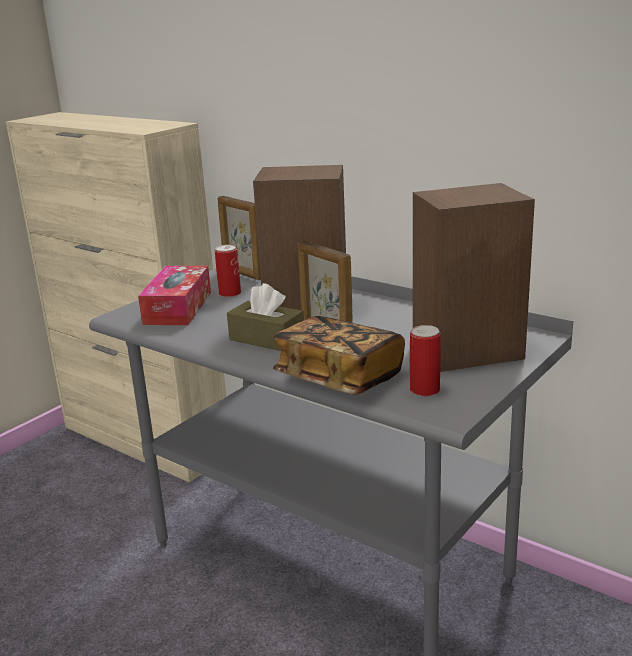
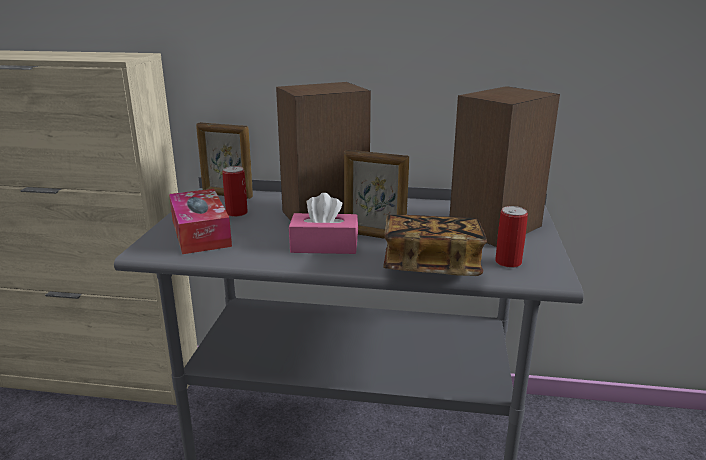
camera: 30 degrees left, 0 degrees up
(266, 339) = (324, 246): brown tissue box -> pink tissue box

